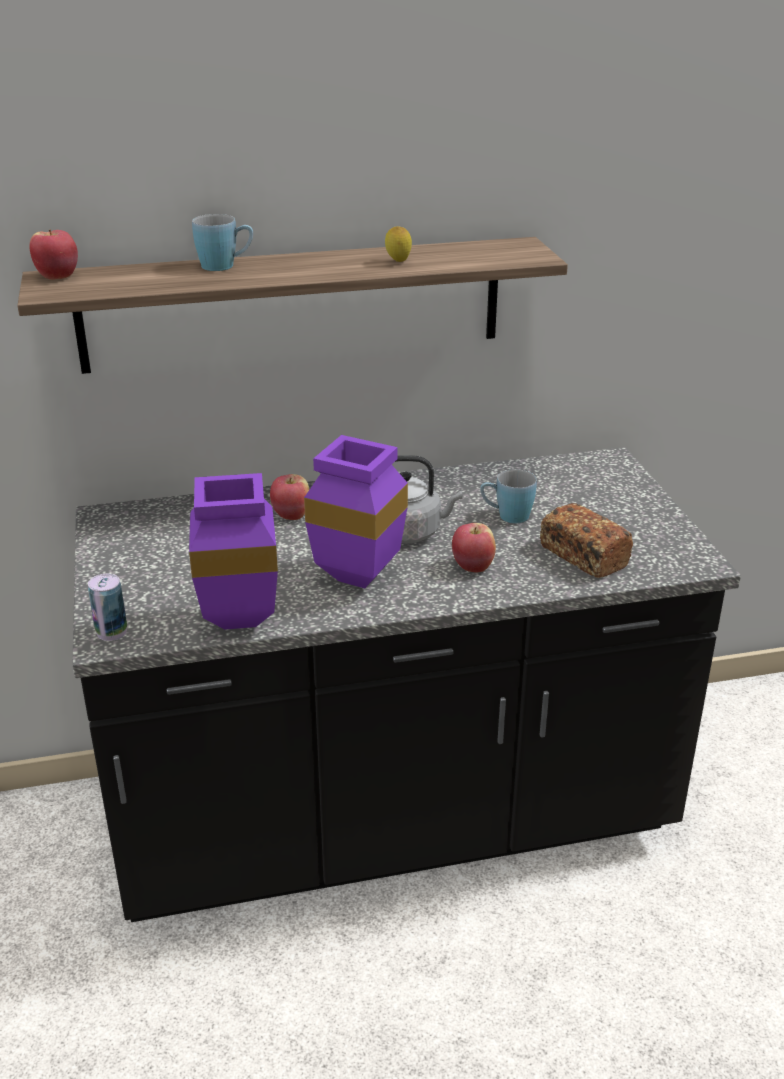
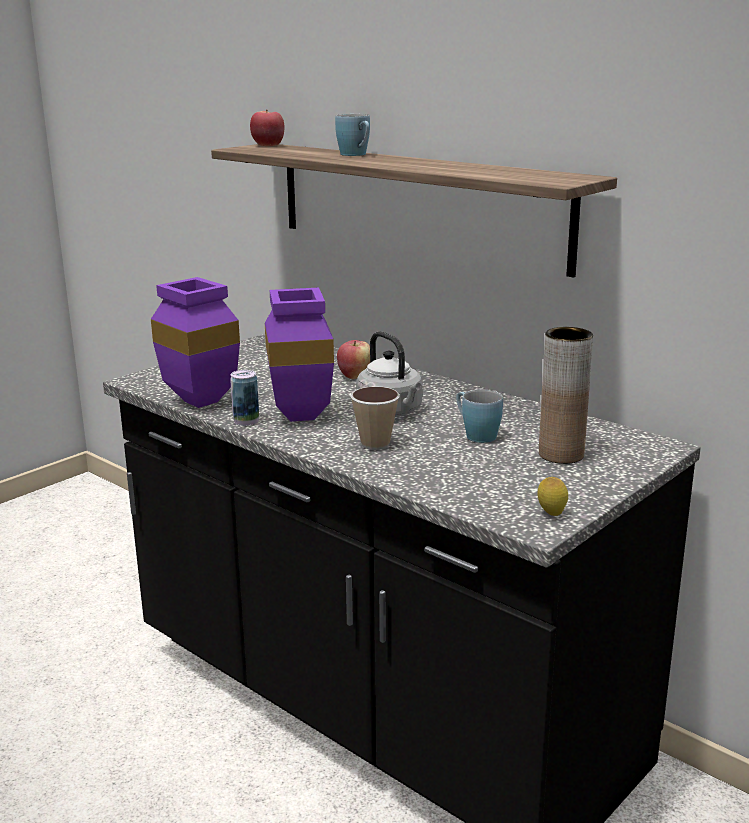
camera: 55 degrees right, 10 degrees down
(111, 632) = (145, 378): can -> can (246, 421)
(398, 262) = (455, 168): lemon -> lemon (551, 514)
(473, 566) = (375, 444): apple -> cup
(583, 556) = (460, 476): bread -> none
(586, 500) = (561, 455): none -> brown vase

